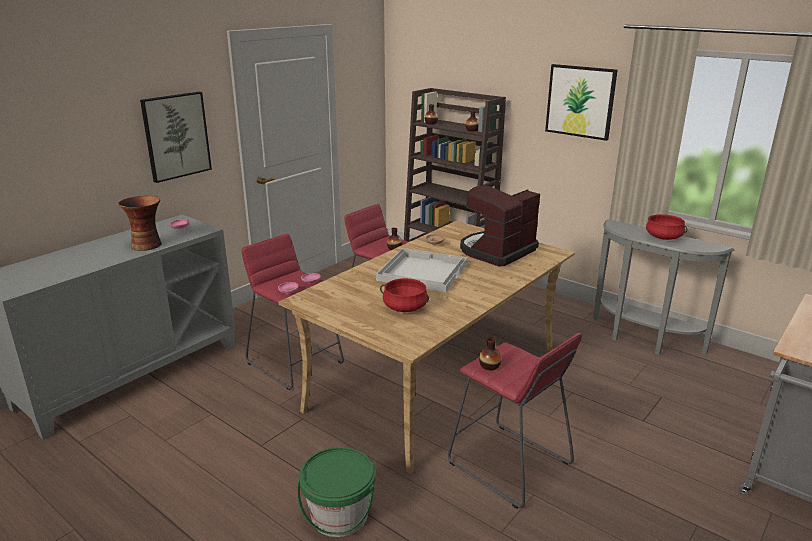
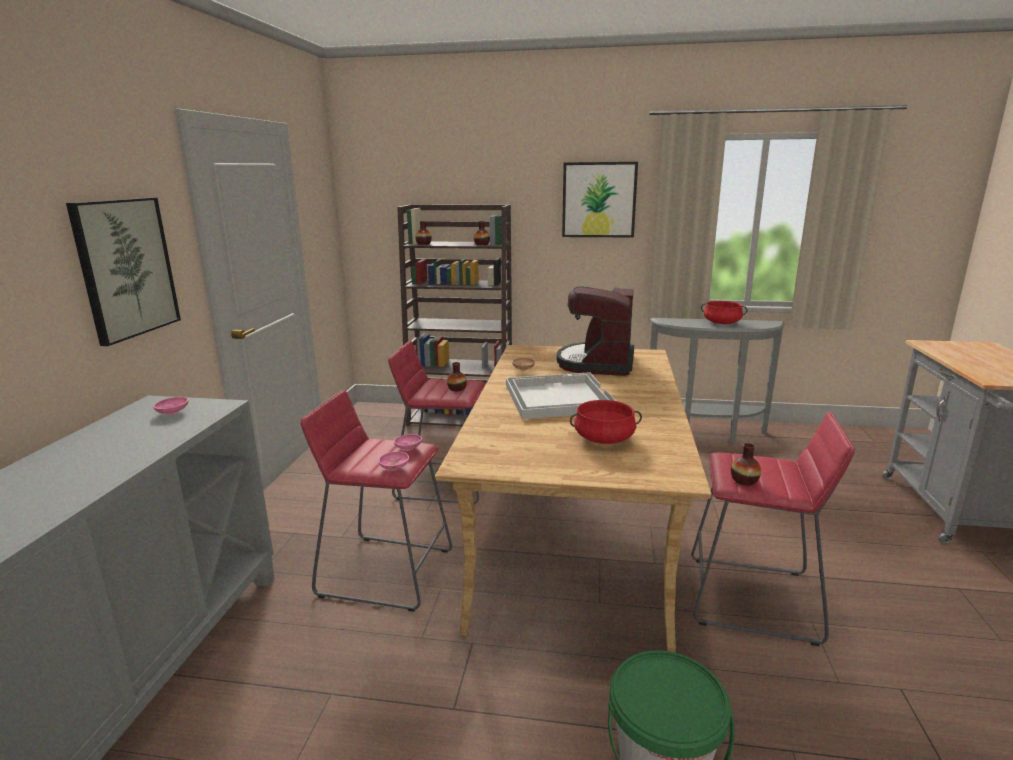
camera: 30 degrees left, 5 degrees down
(147, 245) = (141, 446): vase -> none

